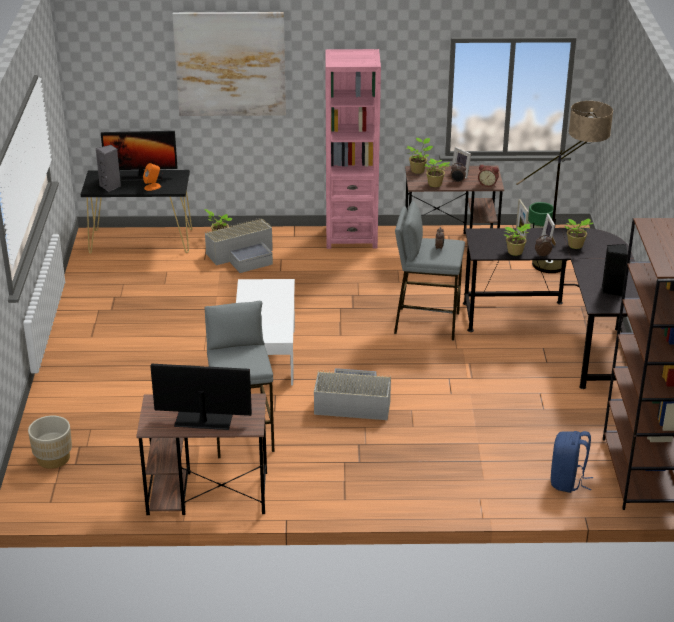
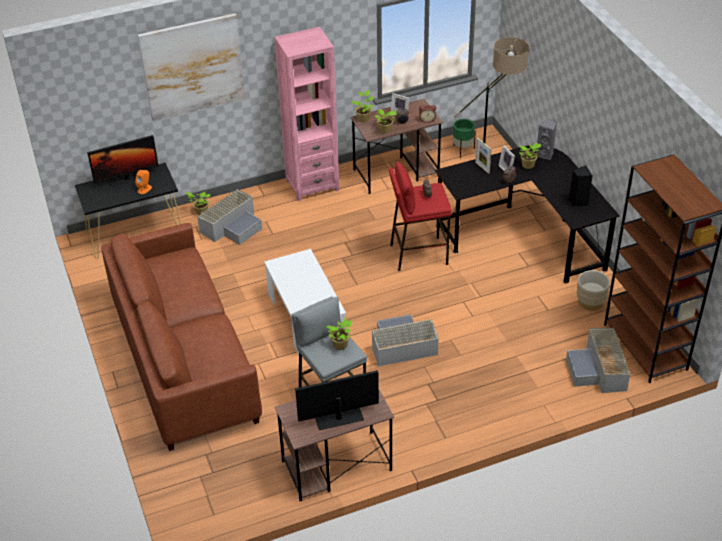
camera: 20 degrees left, 10 degrees up
(53, 458) = (190, 472): beige planter -> beige planter (590, 302)
(110, 186) = (107, 198): grey speaker -> grey speaker (545, 154)
(115, 358) = (184, 359): none -> brown sofa
(426, 323) = (418, 254): grey stool -> red stool
(515, 252) = (487, 184): potted plant -> potted plant (341, 345)
(568, 481) = (598, 370): blue backpack -> grey storage box

